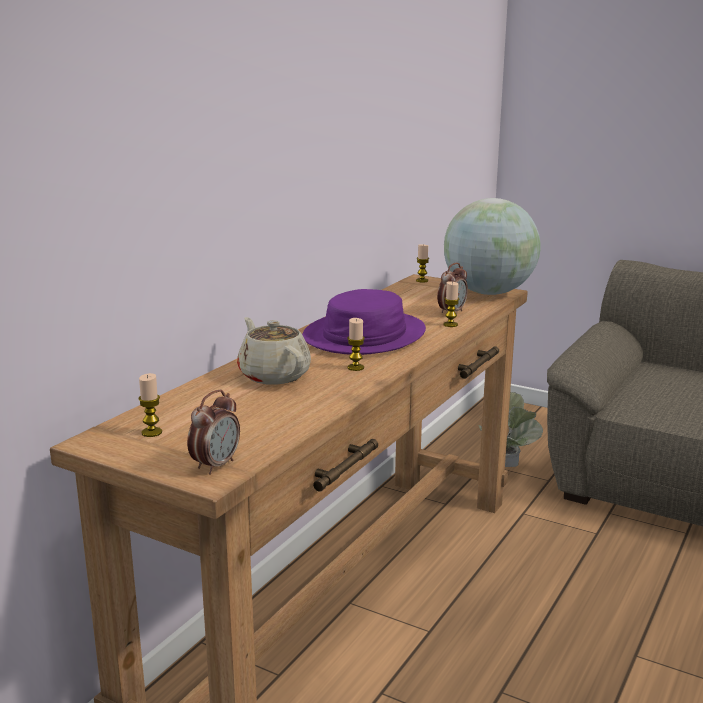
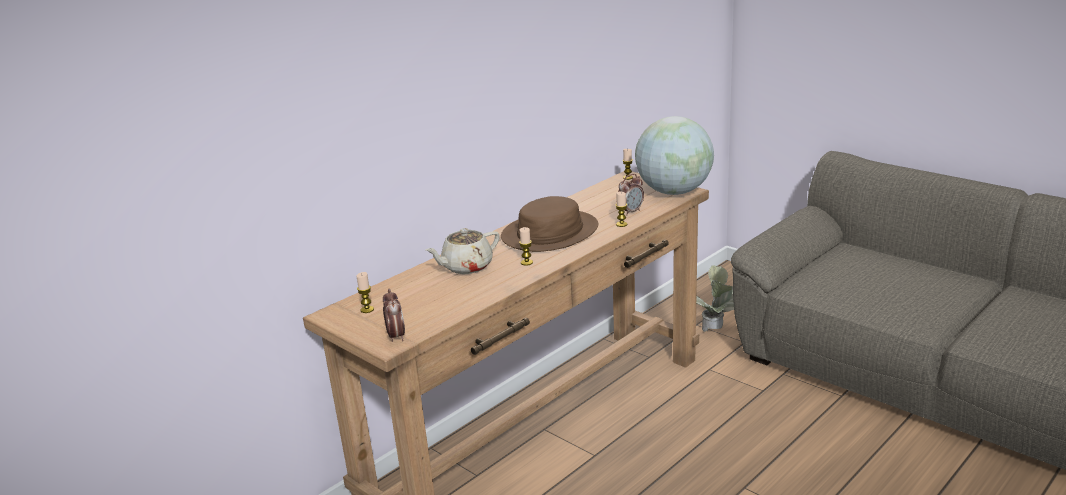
camera: 15 degrees right, 5 degrees up
(216, 465) = (396, 336): alarm clock -> alarm clock turned 60 degrees counterclockwise
(273, 375) = (466, 267): beige teapot -> beige teapot turned 105 degrees counterclockwise
(365, 335) = (550, 233): purple hat -> brown hat

